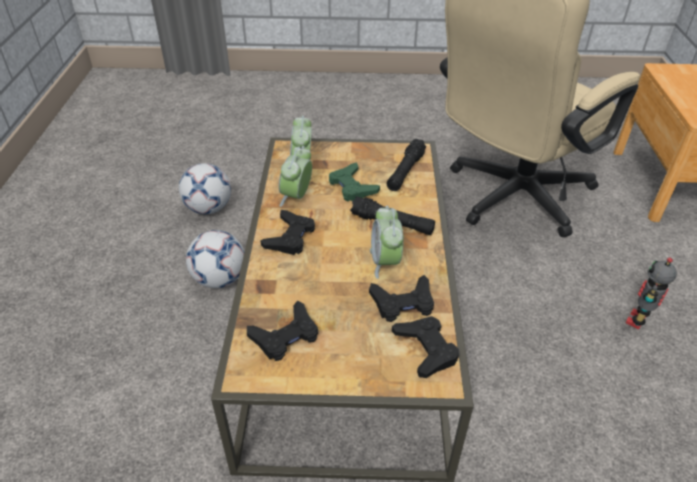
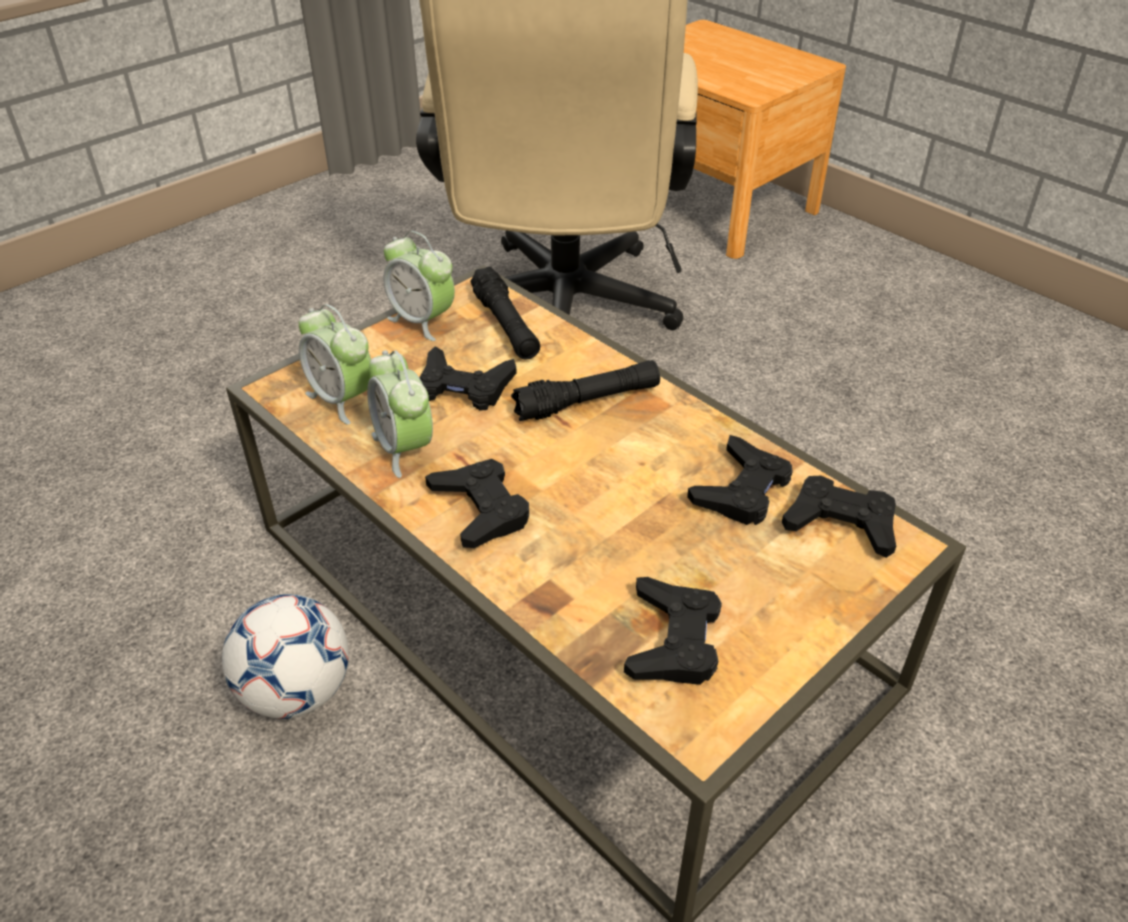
camera: 45 degrees left, 0 degrees up
(208, 208) = (124, 599): football -> none
(352, 187) = (464, 387): green game controller -> black game controller
(385, 262) = (649, 455): alarm clock -> alarm clock (422, 321)
(637, 320) = (849, 376): toy robot -> none

